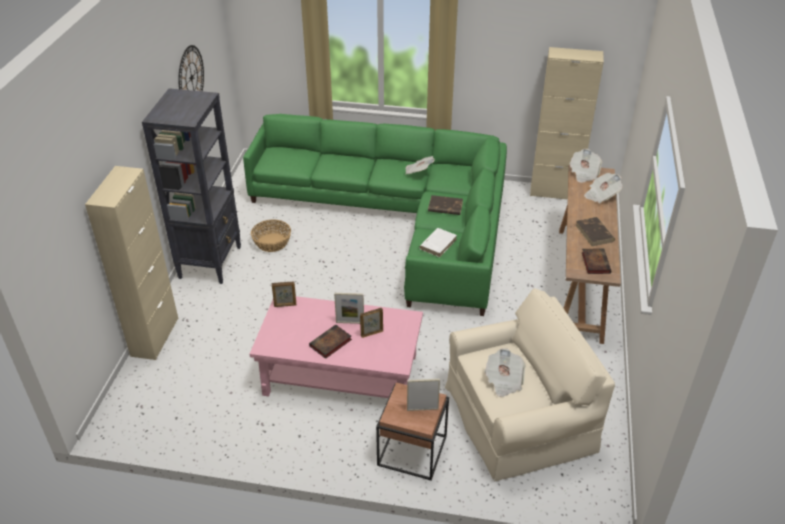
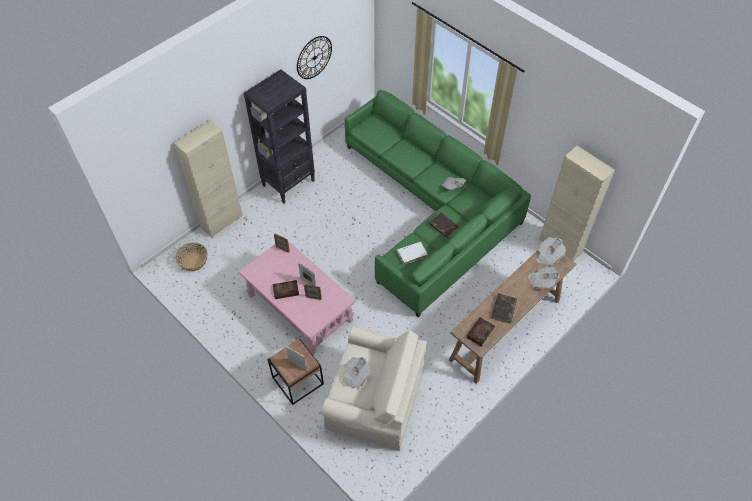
camera: 35 degrees right, 15 degrees up
(272, 242) = (335, 187): basket -> basket (194, 261)

